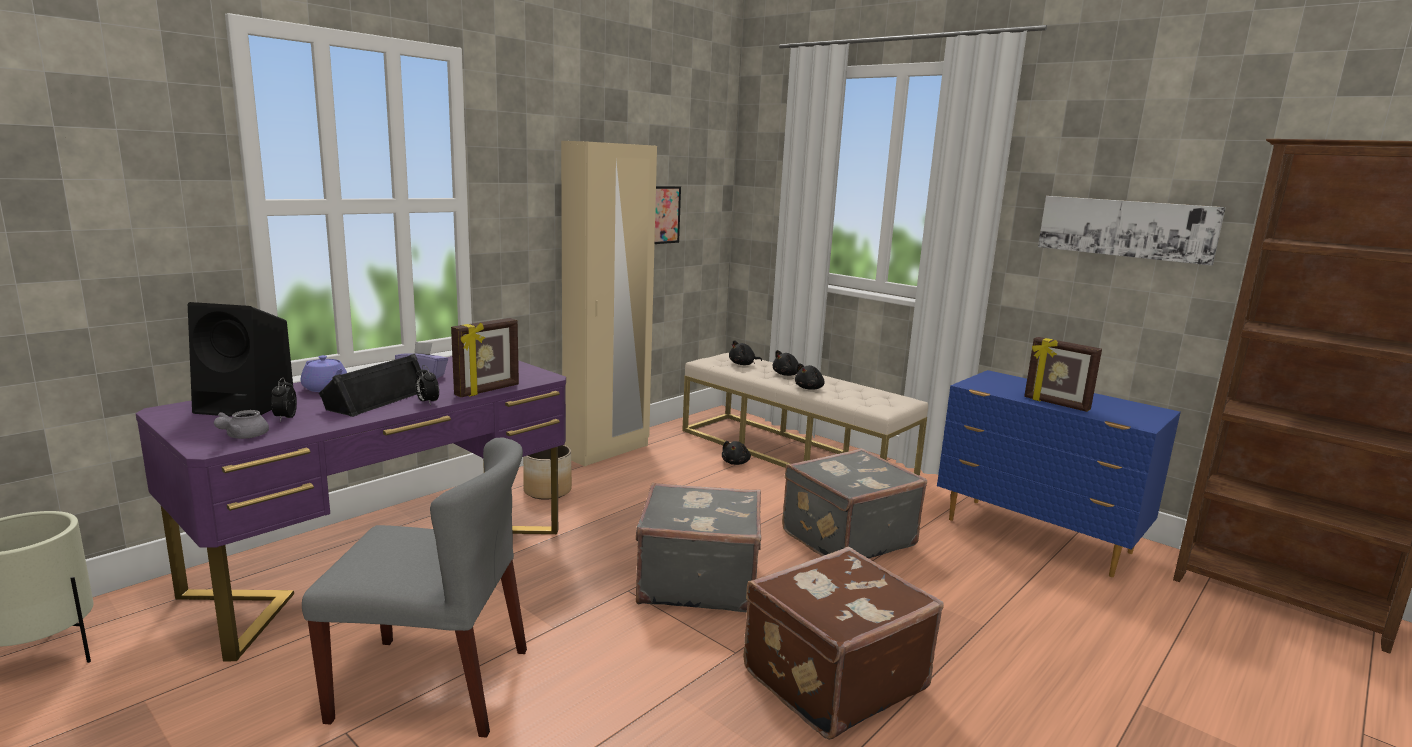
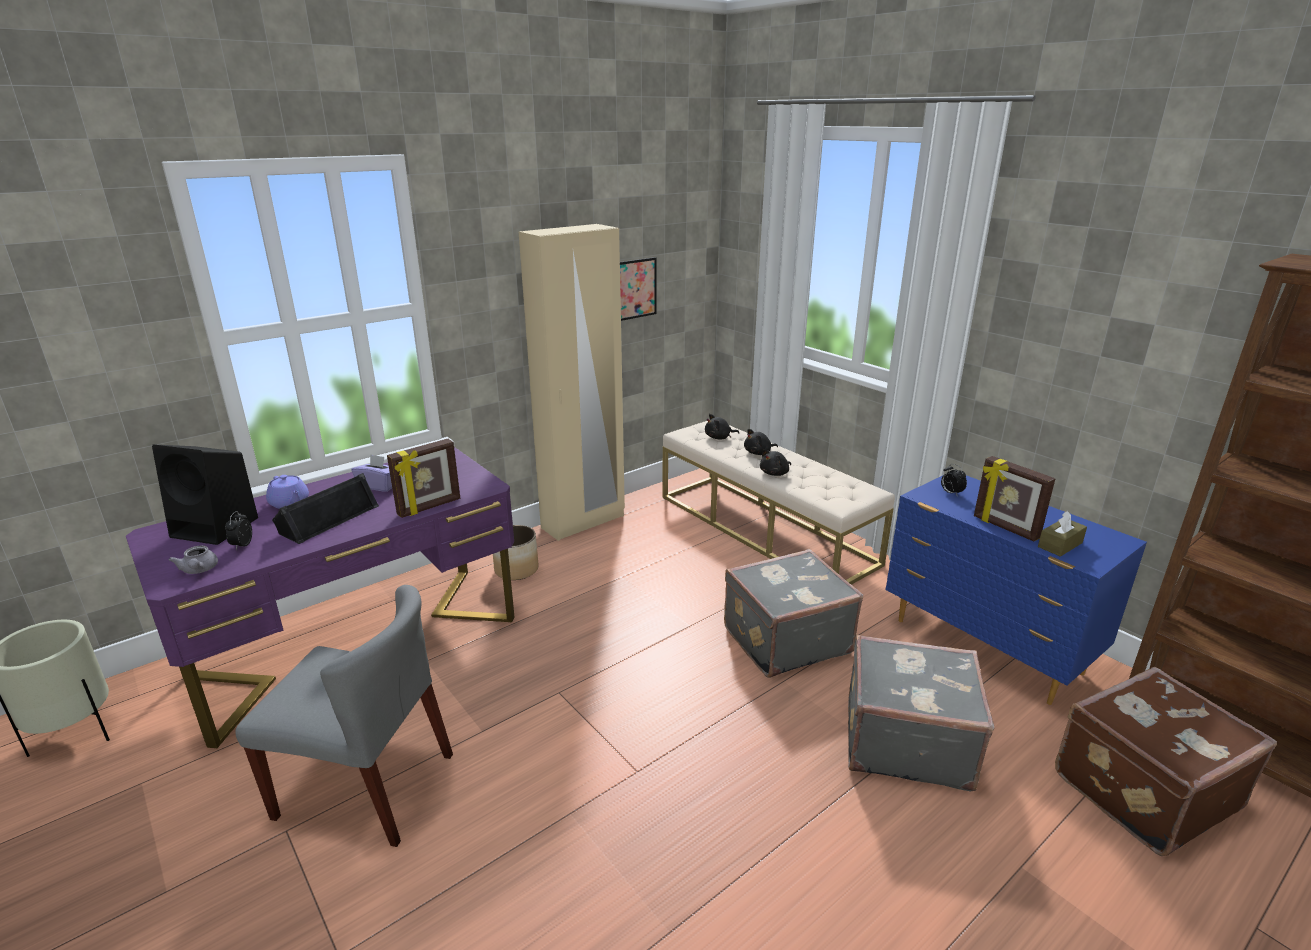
camera: 10 degrees right, 10 degrees up
(242, 436) = (199, 570): grey teapot -> grey teapot turned 45 degrees counterclockwise
(427, 402) = (370, 524): alarm clock -> alarm clock (950, 493)
(697, 581) = (625, 685): grey suitcase -> grey suitcase (905, 740)
(736, 463) = (703, 540): black plush toy -> none
(831, 678) = (718, 808): brown suitcase -> brown suitcase (1141, 789)
(1110, 414) = (1060, 545): none -> brown tissue box
(1126, 228) = (1110, 333): picture -> none

